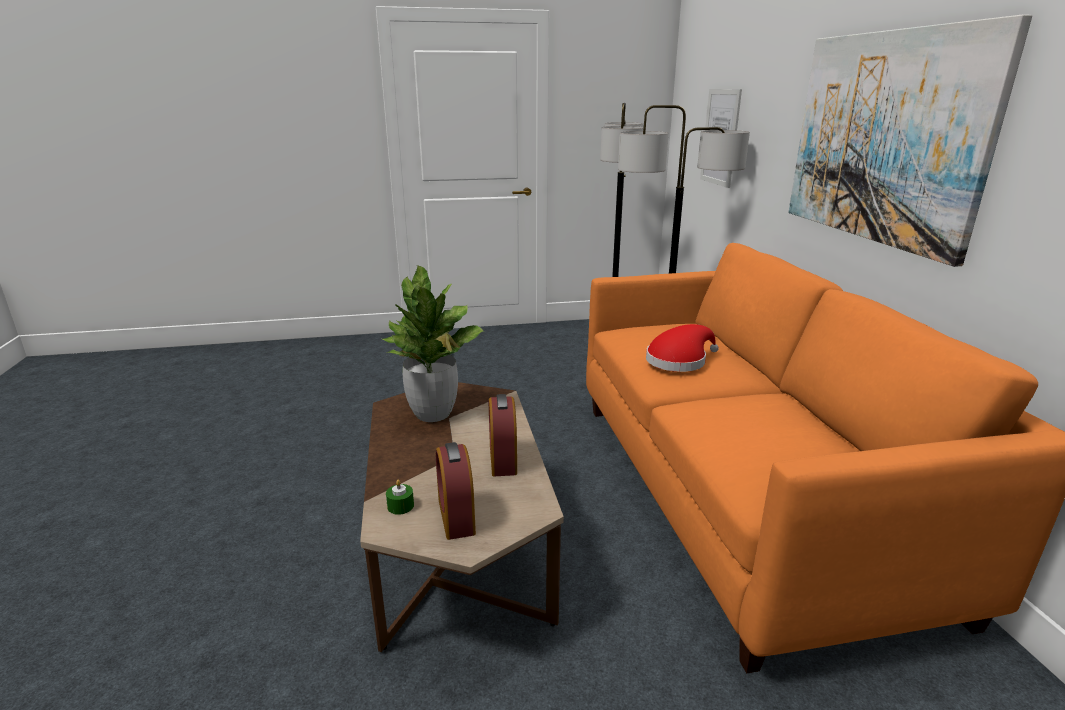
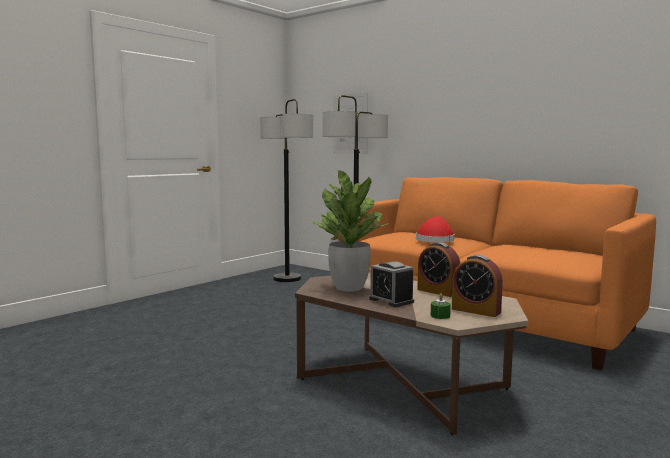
camera: 40 degrees left, 15 degrees down
(420, 454) = (391, 300): none -> alarm clock
(884, 138) = (497, 106): picture -> none

